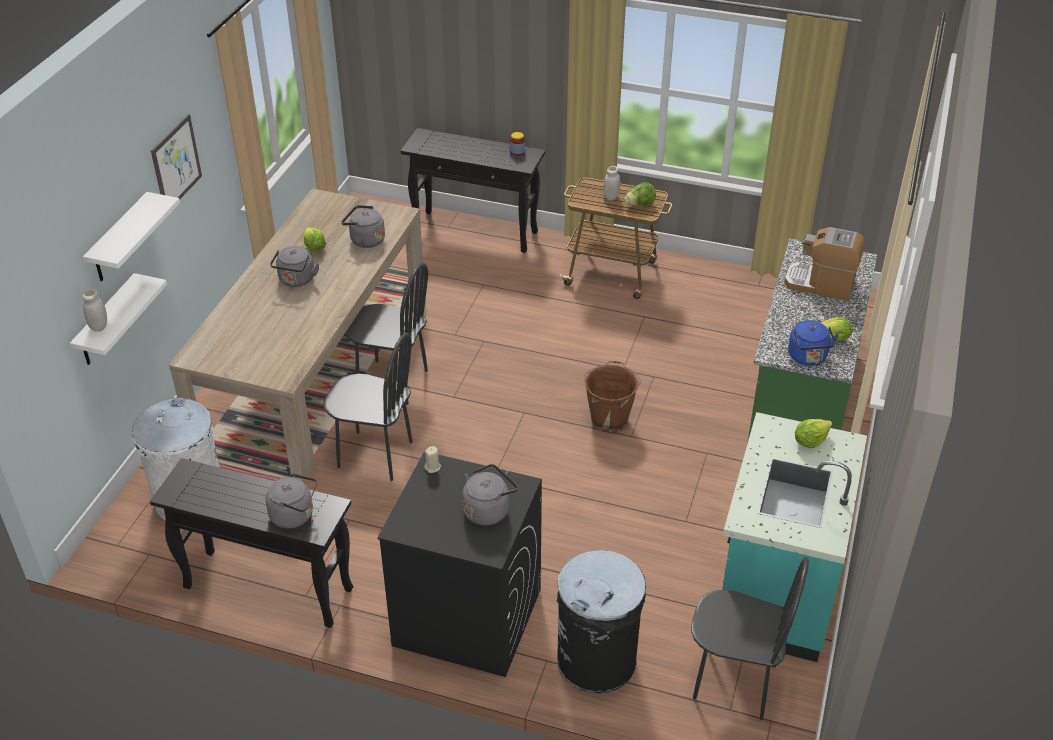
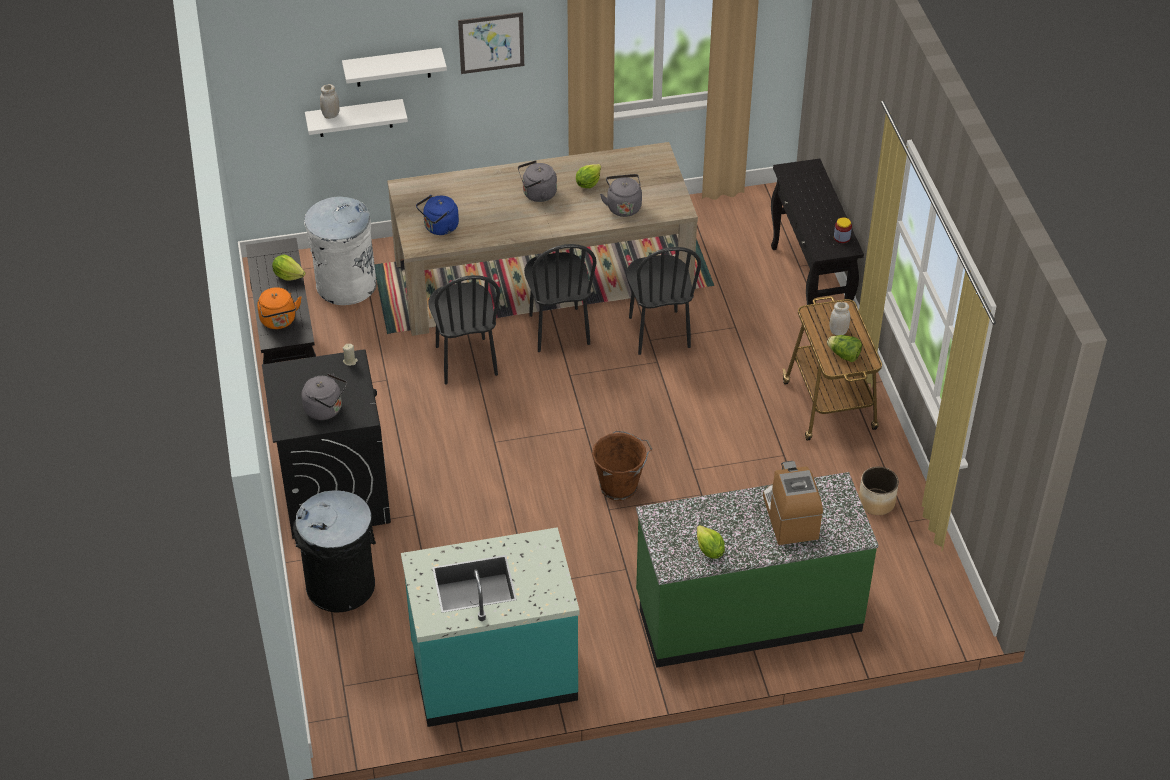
camera: 60 degrees right, 5 degrees up
(295, 515) = (279, 321): grey kettle -> orange kettle
(728, 292) = (876, 502): none -> planter
(734, 682) = (372, 679): black chair -> black chair (658, 332)
(808, 358) = (667, 542): blue kettle -> blue kettle (439, 228)
(810, 441) = (543, 574): lettuce -> lettuce (288, 275)

